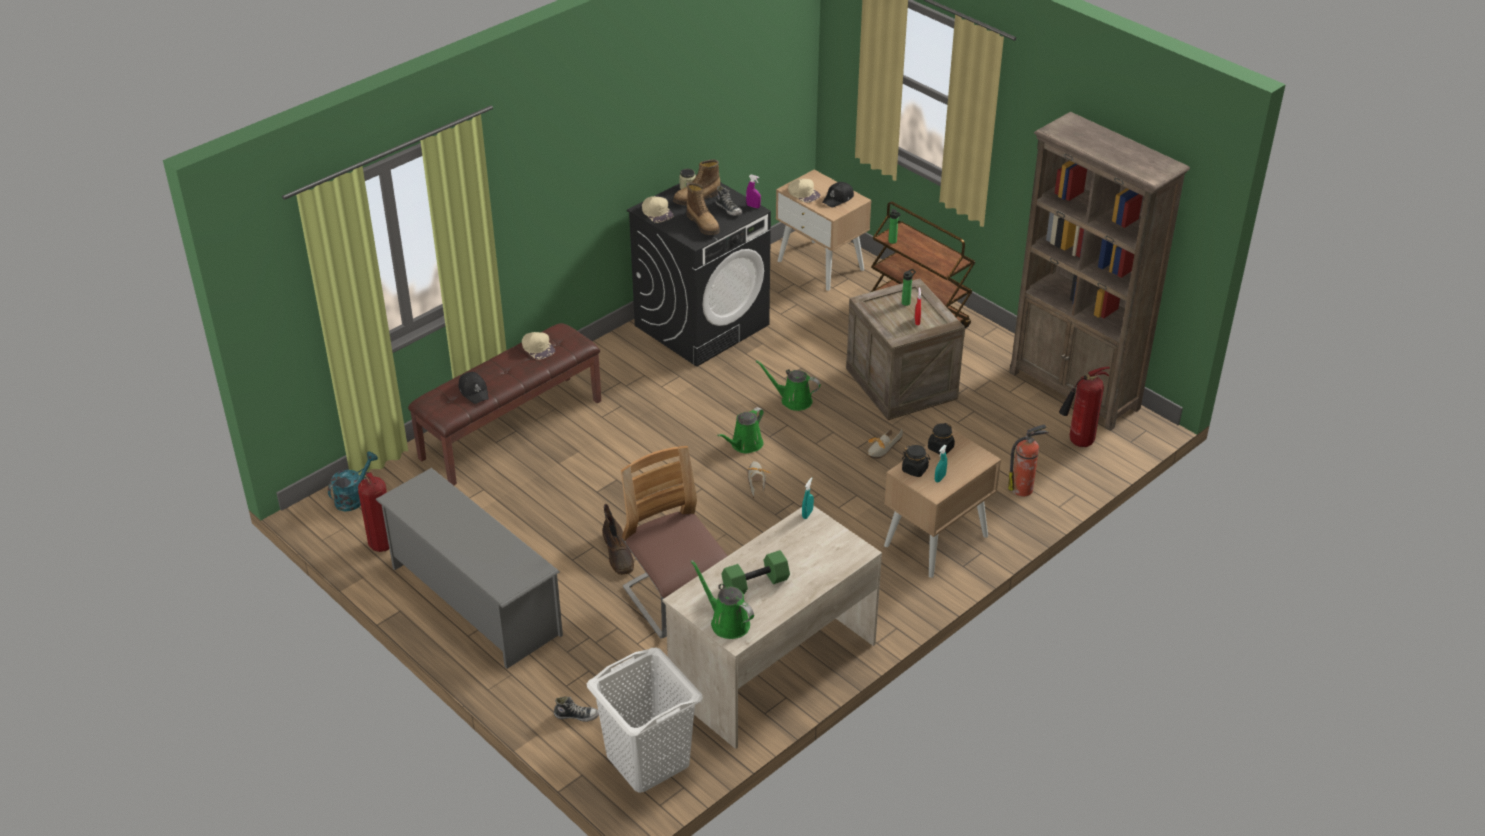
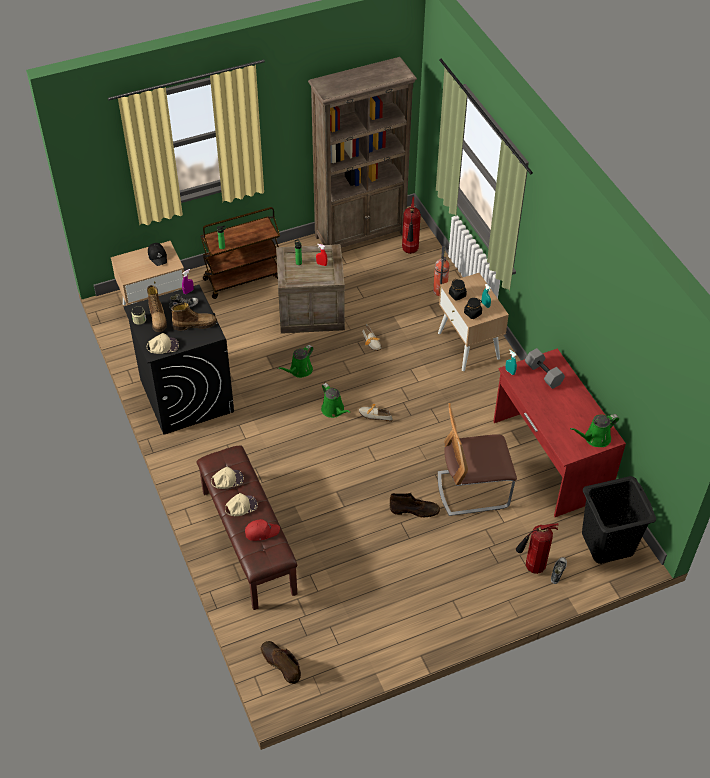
camera: 70 degrees left, 10 degrees up
(353, 497) = (280, 663): turquoise watering can -> brown boot
(380, 543) = (342, 654): fire extinguisher -> fire extinguisher (532, 568)
(474, 391) = (261, 532): black cap -> red cap
(474, 600) = (428, 606): grey shoe rack -> none
(648, 759) = (607, 543): white laundry basket -> black laundry basket
(755, 585) = (566, 415): green dumbbell -> none
(772, 667) = (549, 458): beige desk -> red desk
(803, 193) = (138, 272): beige cap -> beige cap (241, 506)
(821, 546) = (542, 374): none -> grey dumbbell

